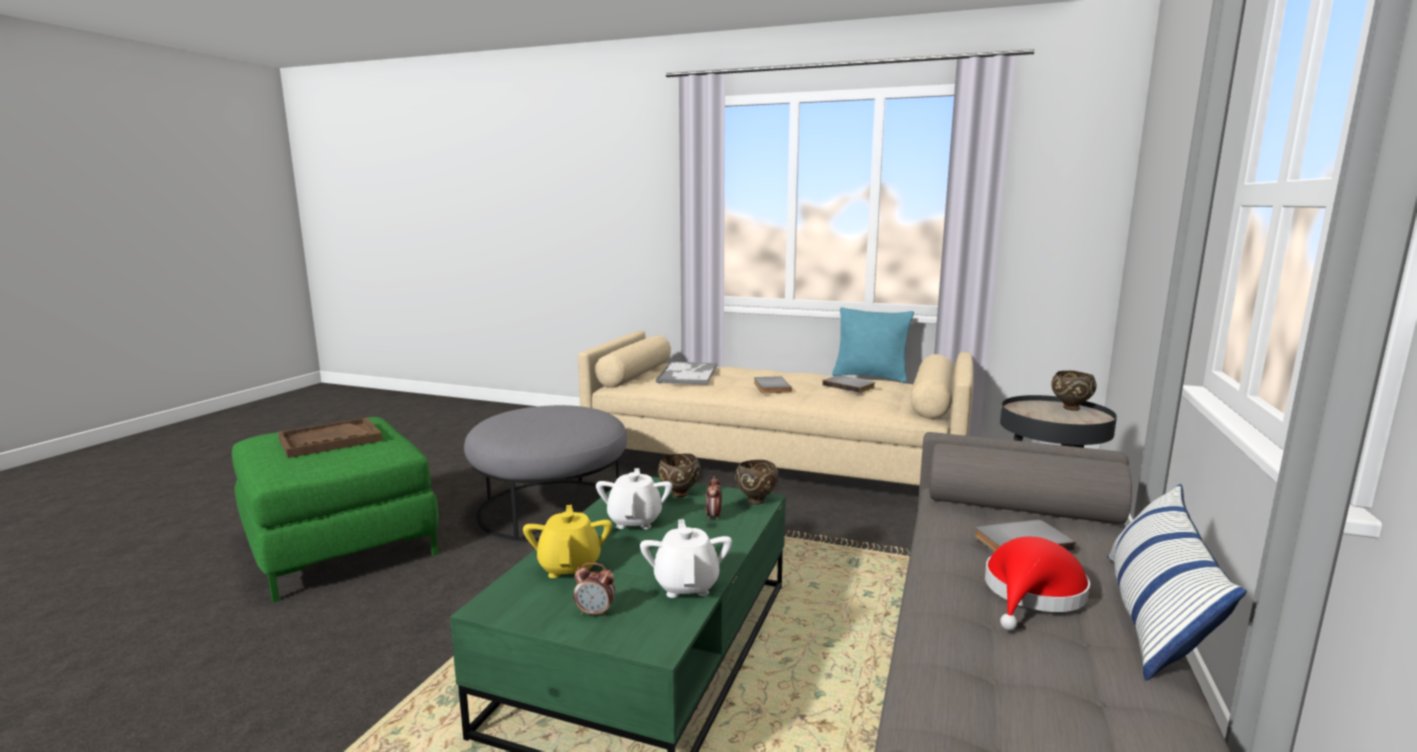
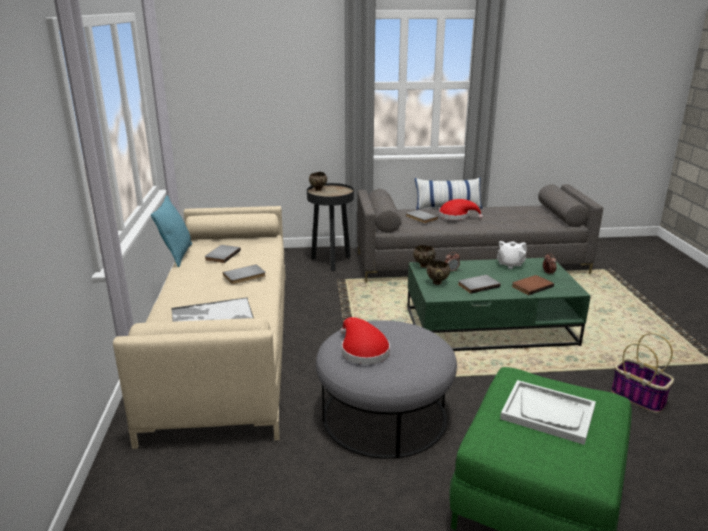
camera: 115 degrees left, 10 degrees up
(278, 713) = (639, 398): none -> basket
(330, 440) = (548, 413): brown tray -> white tray
(553, 411) = (362, 350): none -> red hat
(570, 566) = (531, 286): yellow teapot -> brown book
(635, 520) = (477, 285): white teapot -> grey book

